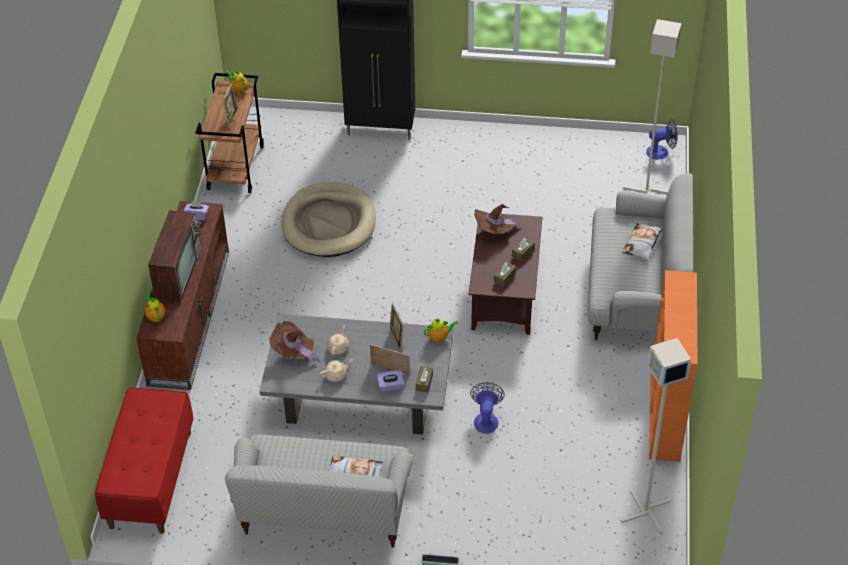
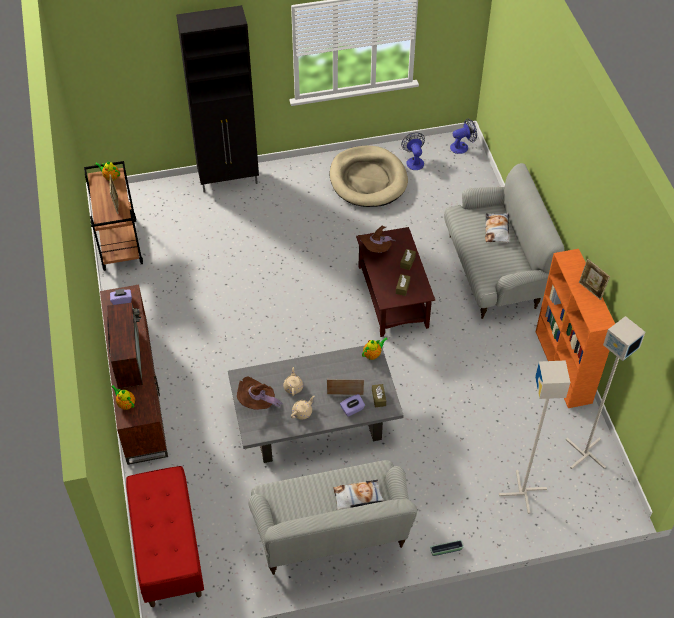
camera: 20 degrees left, 5 degrees up
(329, 223) = (222, 274): beige dog bed -> beige dog bed (368, 179)
(396, 339) = (339, 366): picture frame -> picture frame (591, 290)
(486, 419) = (426, 411): fan -> fan (414, 161)
(646, 191) = (465, 182): grey floor lamp -> grey floor lamp (523, 492)

